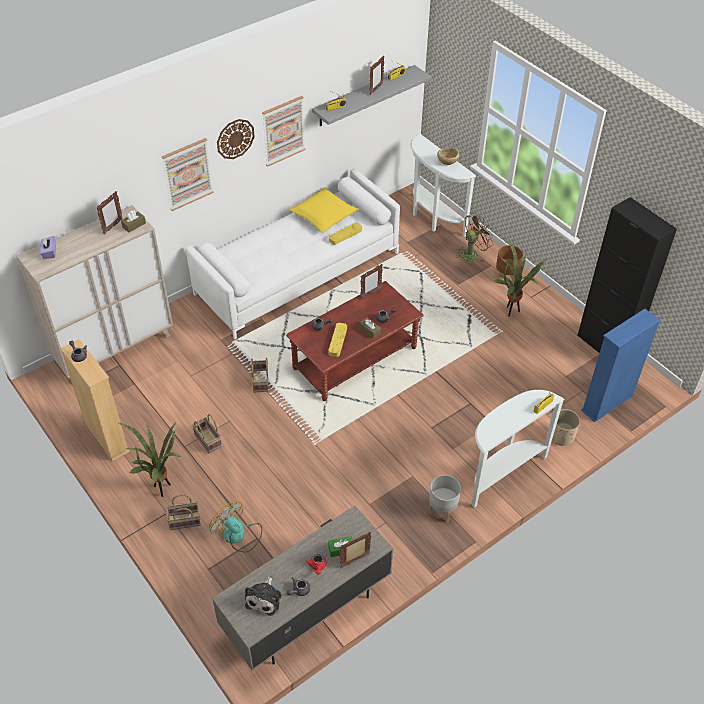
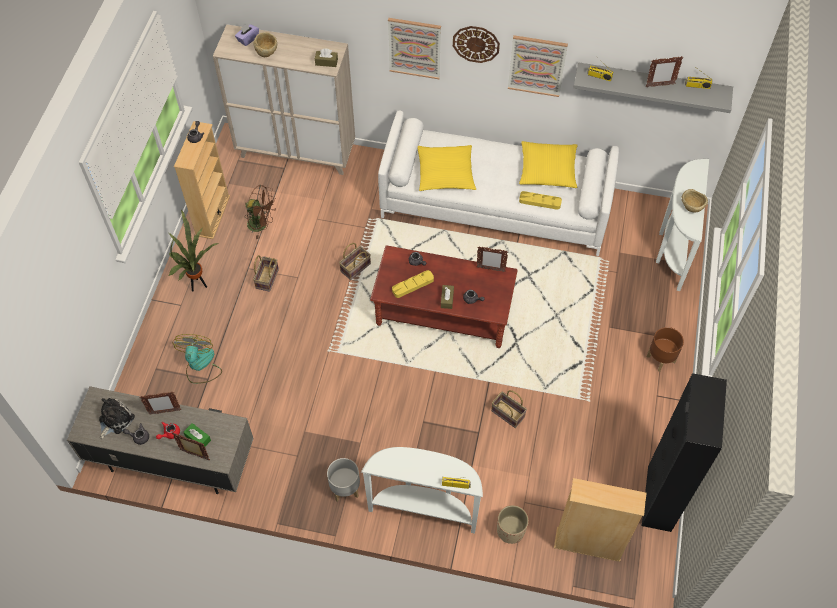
camera: 50 degrees right, 10 degrees up
(78, 250) = (267, 52): none -> beige bowl
(113, 226) = (311, 51): picture frame -> picture frame (165, 412)
(184, 521) = (182, 321): basket -> basket (506, 414)
(263, 264) = (445, 173): none -> yellow pillow
(265, 598) = (115, 419): plush toy -> plush toy turned 150 degrees clockwise
(472, 253) = (662, 311): brown fan -> brown fan (261, 224)
(511, 311) = (622, 391): potted plant -> none
(607, 403) = (588, 544): blue bookcase -> beige bookcase

